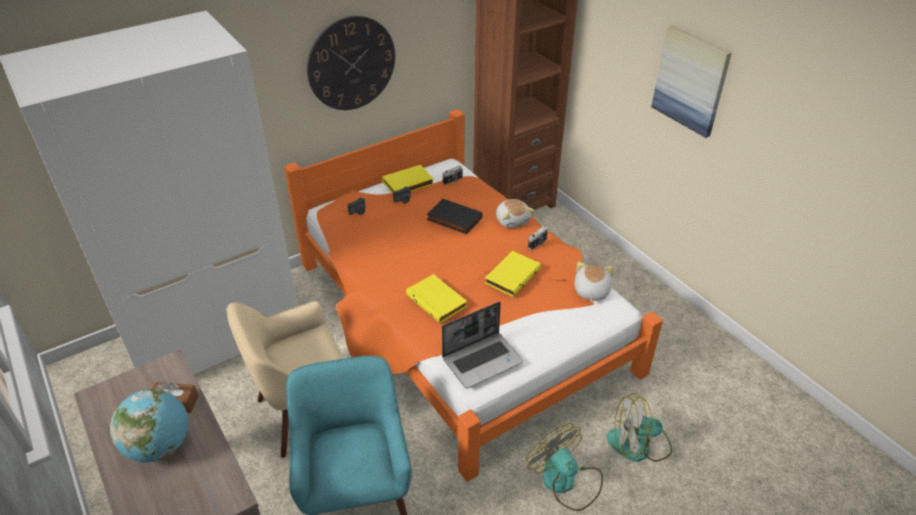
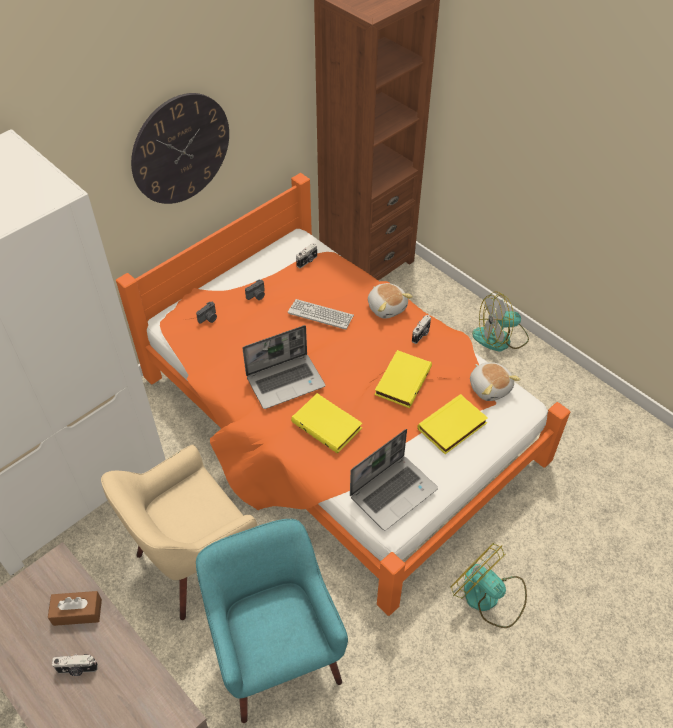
camera: 10 degrees left, 10 degrees up
(160, 446) = (77, 669): globe -> camera
(408, 184) = (257, 272): yellow book -> yellow book (453, 427)
(410, 264) = (286, 381): none -> laptop
(453, 219) = (320, 315): black book -> keyboard
(591, 291) = (490, 387): plush toy -> plush toy turned 150 degrees clockwise
(639, 445) = (555, 542): fan -> fan (500, 338)
(690, 81) = (580, 139): picture -> none

